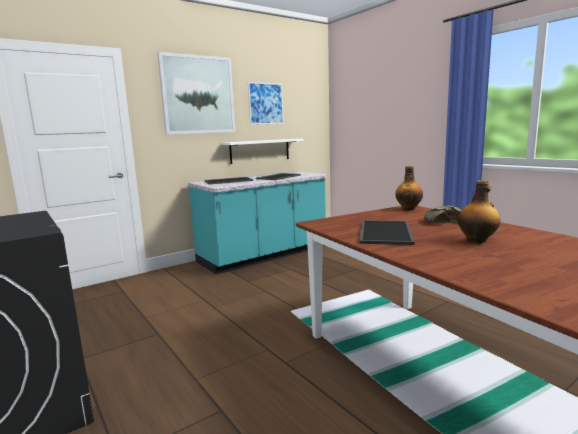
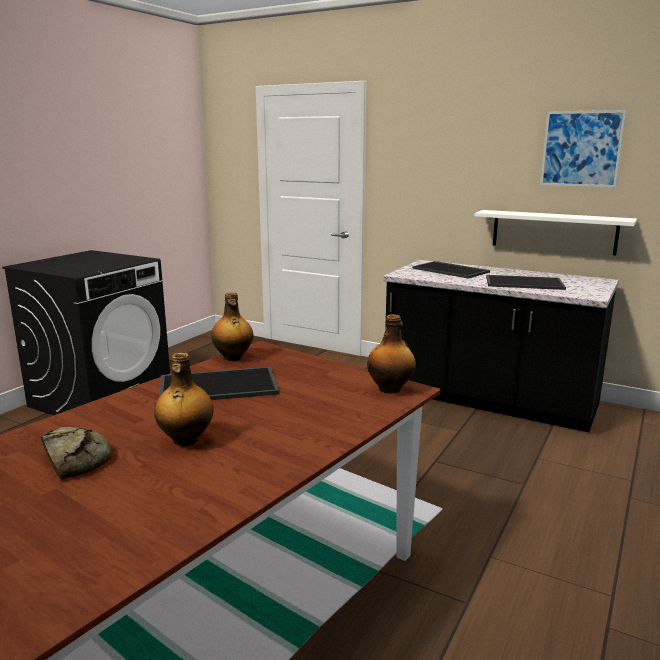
camera: 65 degrees right, 5 degrees up
(198, 95) = (456, 136): picture -> none
(263, 255) = (489, 399): turquoise counter -> black counter
(329, 228) = (233, 358): none -> bottle
(443, 221) = (306, 416): bread -> bread (75, 459)

